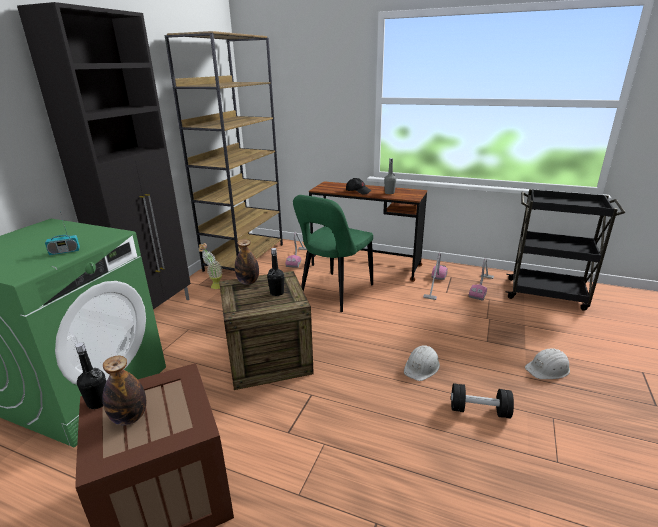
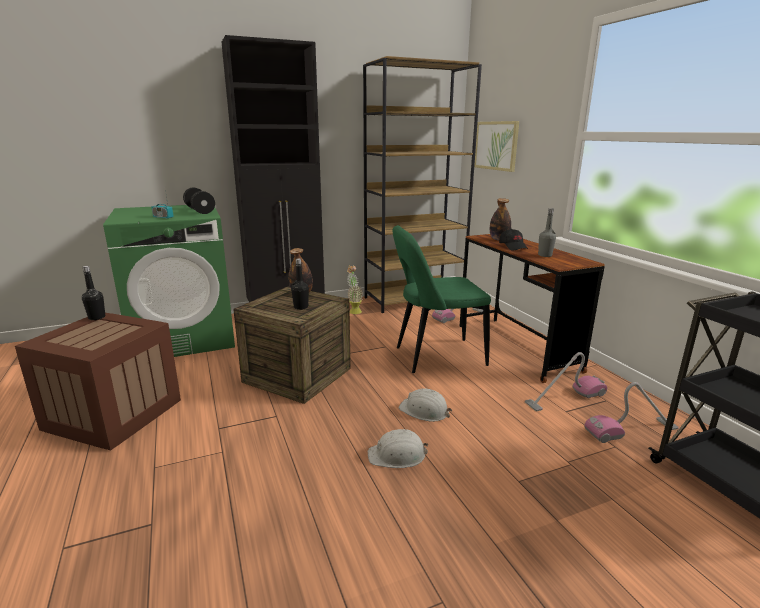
camera: 45 degrees right, 5 degrees down
(130, 418) = (89, 331): bottle -> bottle (499, 239)
(287, 109) = (496, 145): none -> picture
(479, 410) = (376, 527): black dumbbell -> black dumbbell (200, 211)
(548, 369) = (545, 559): white hard hat -> white hard hat (424, 410)

